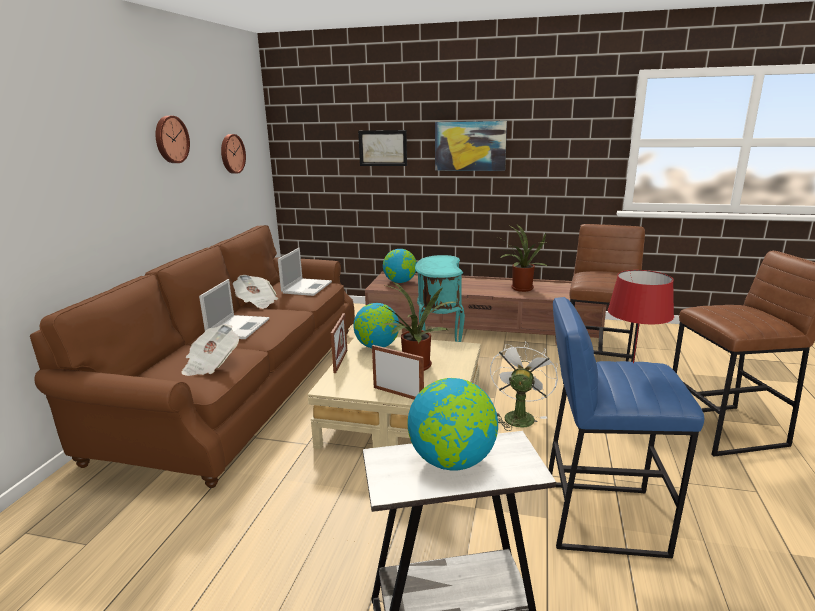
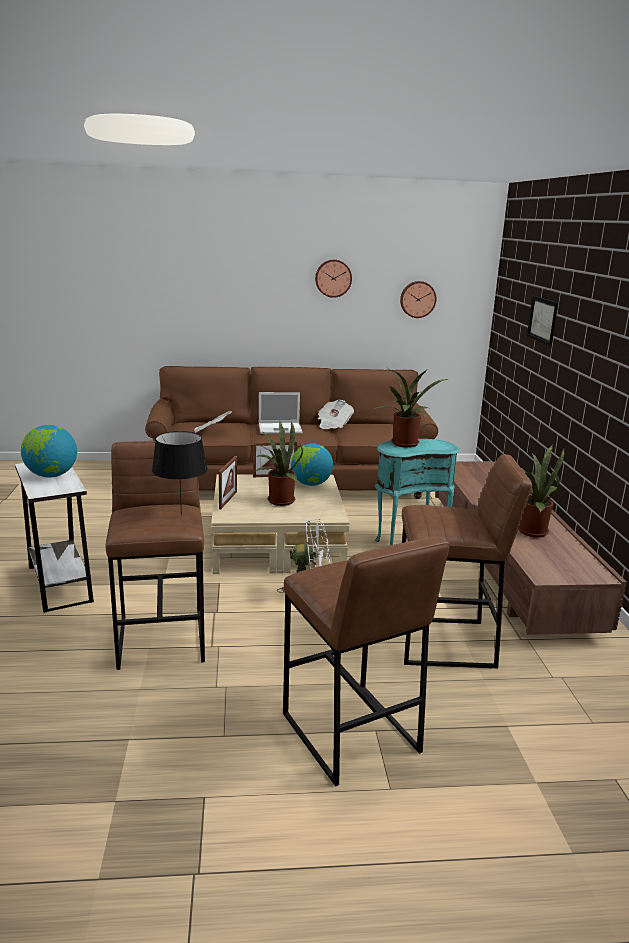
camera: 70 degrees right, 0 degrees up
(307, 287) = (383, 432): laptop -> none
(400, 282) = (479, 472): globe -> none
(435, 266) = (405, 445): none -> potted plant
(470, 146) = (592, 335): picture -> none
(601, 517) = (161, 637): blue stool -> brown stool
(633, 363) = (181, 515): red table lamp -> black table lamp

